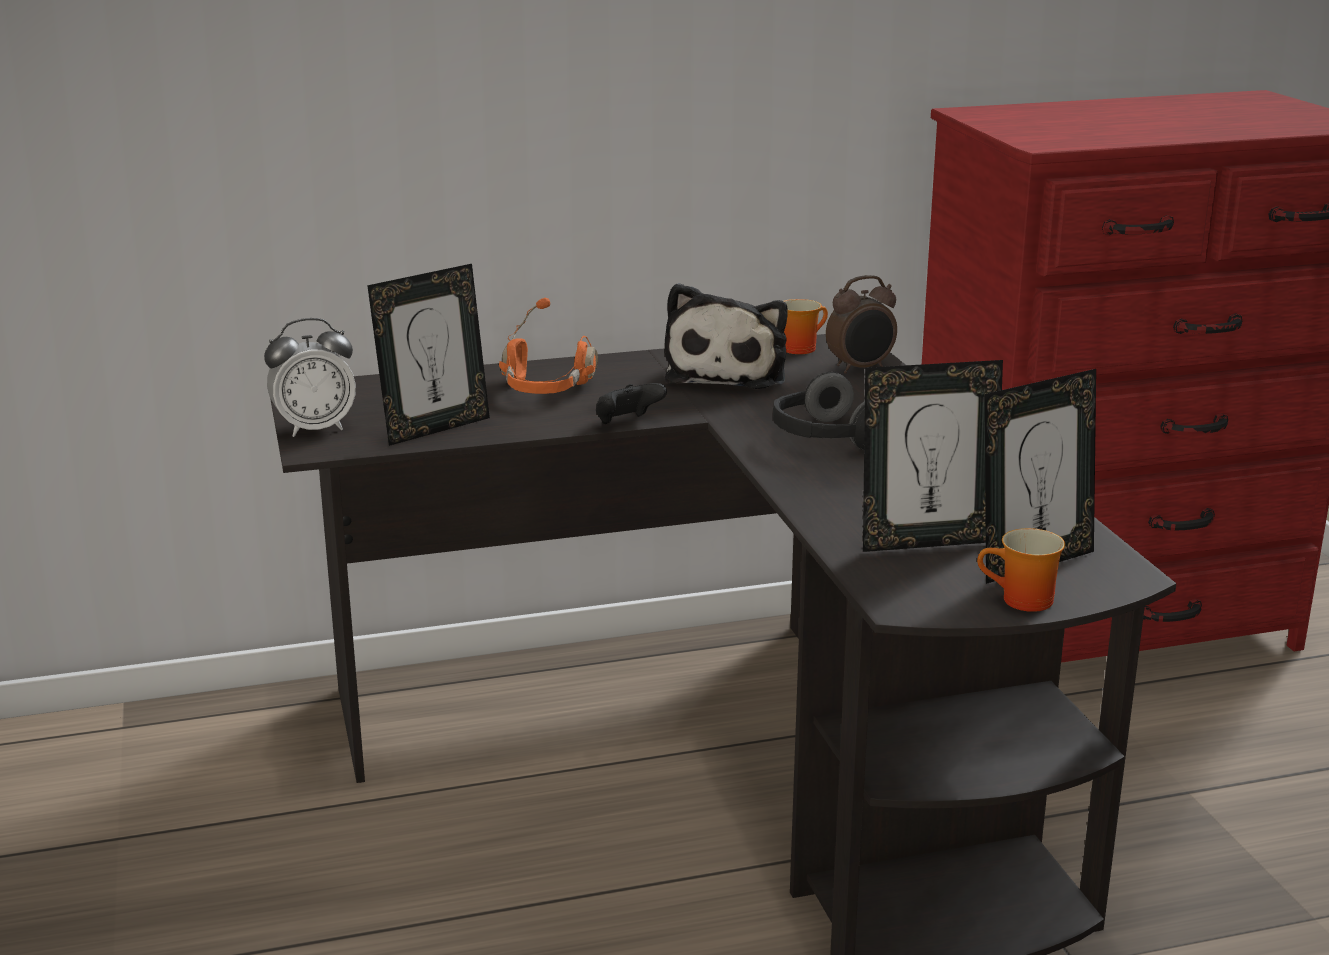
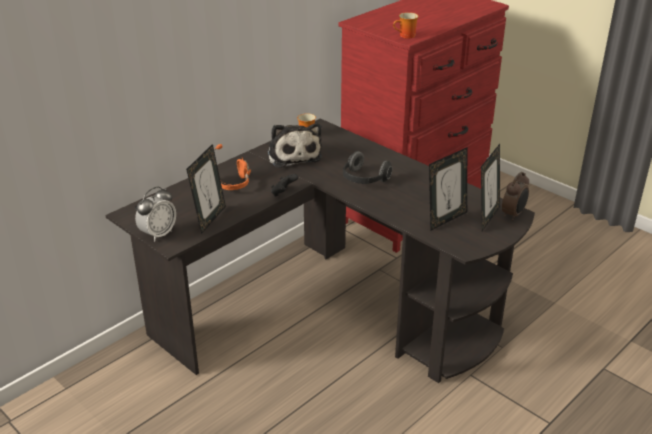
camera: 30 degrees left, 10 degrees up
(861, 369) = (340, 139): alarm clock -> alarm clock (513, 214)
(1021, 602) = (499, 236): mug -> mug (406, 36)

